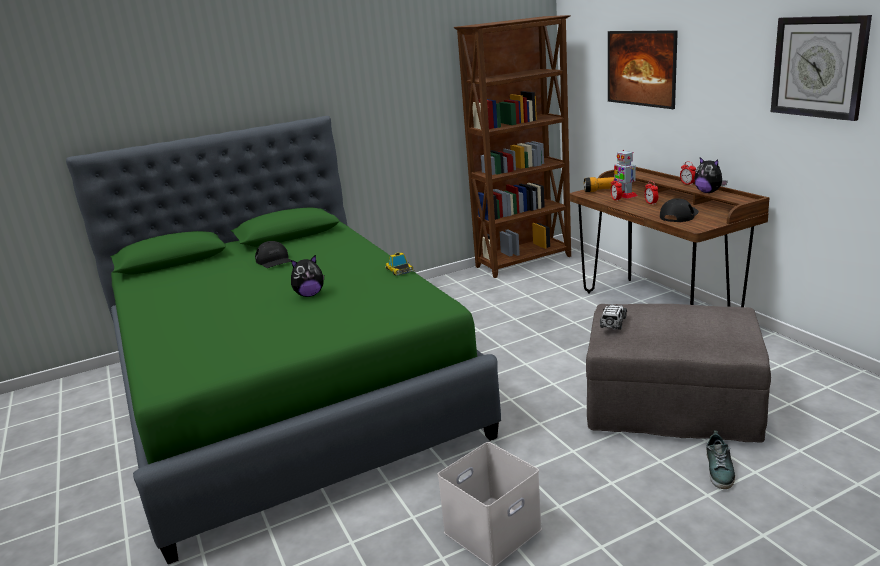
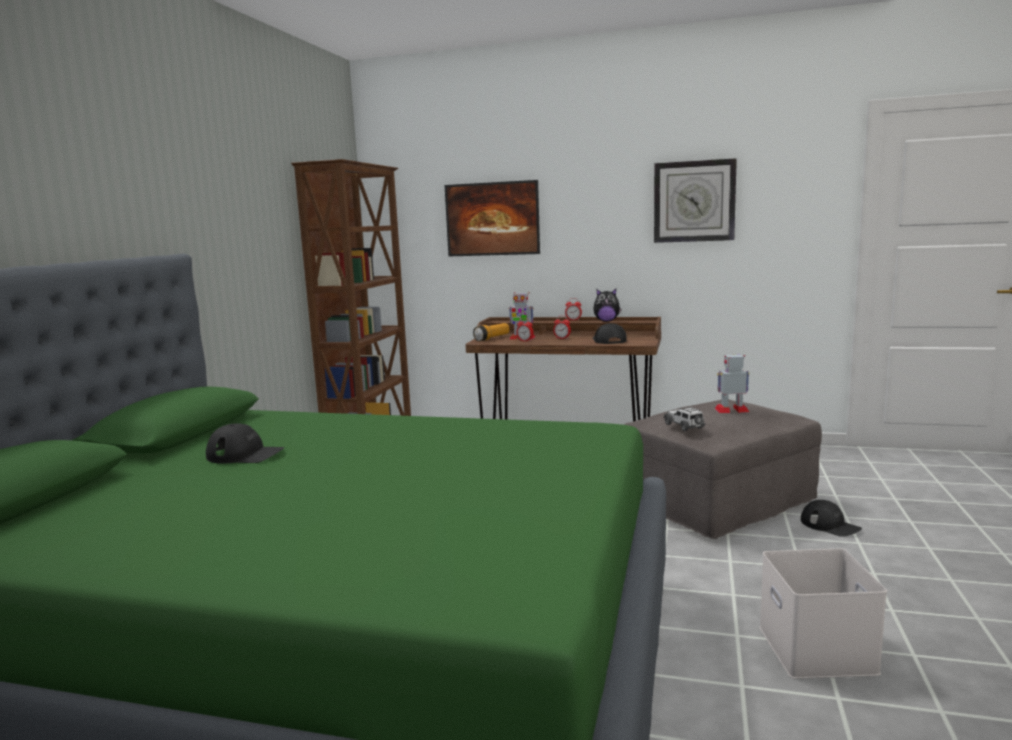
camera: 50 degrees left, 10 degrees down
(309, 295) = (420, 463): plush toy -> none
(399, 270) = (466, 419): toy car -> none
(693, 322) = (732, 410): none -> toy robot
(719, 470) = (830, 525): shoe -> black cap

